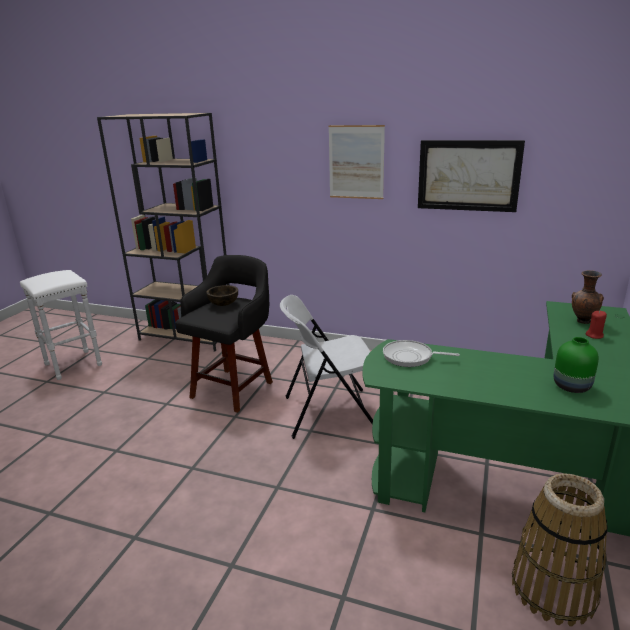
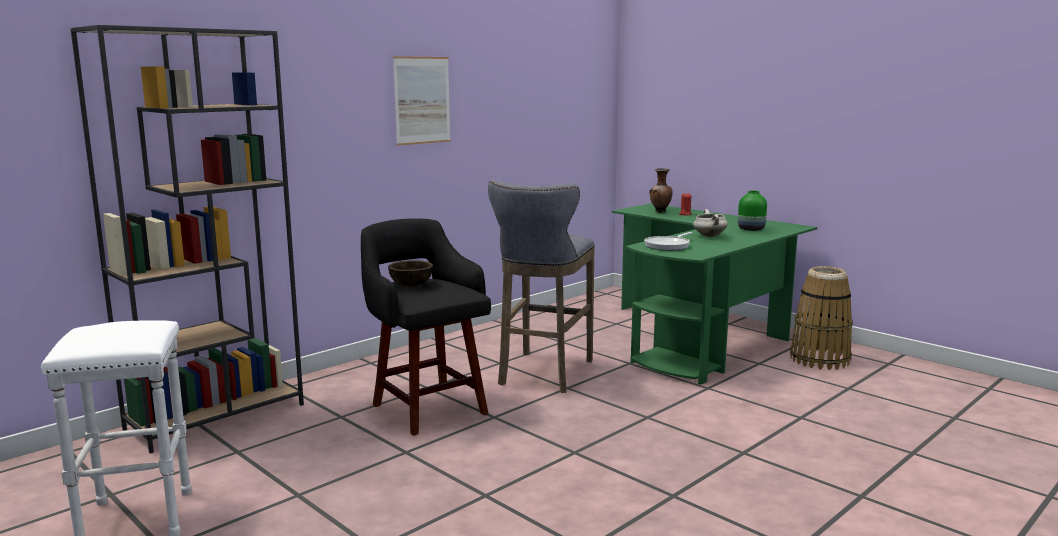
camera: 65 degrees left, 10 degrees down
(329, 412) = (543, 374): white chair -> grey stool
(468, 175) = (517, 108): picture -> none
(489, 368) = (709, 236): none -> white cooking pot

